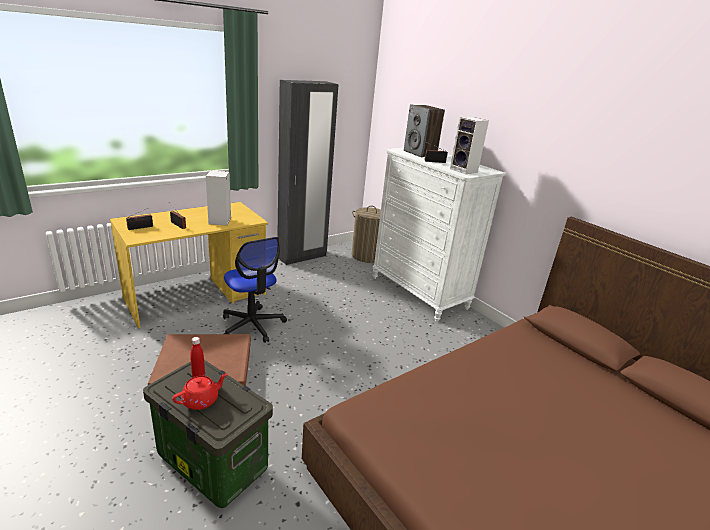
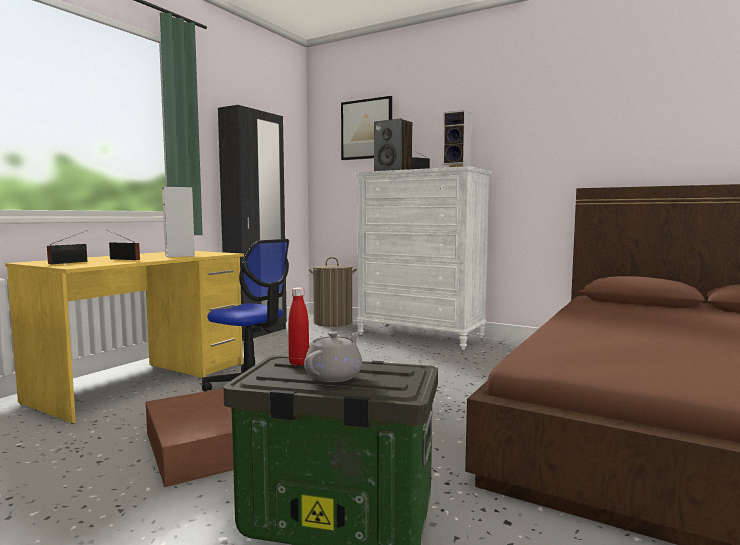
camera: 20 degrees left, 20 degrees down
(201, 400) = (334, 376): red teapot -> grey teapot
(417, 97) = (366, 129): none -> picture

